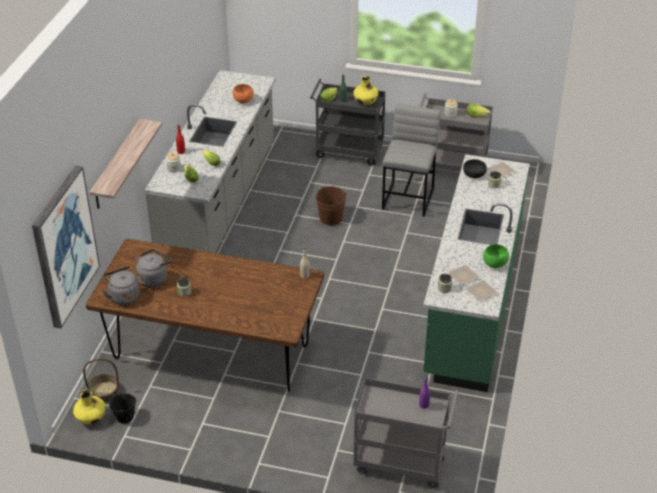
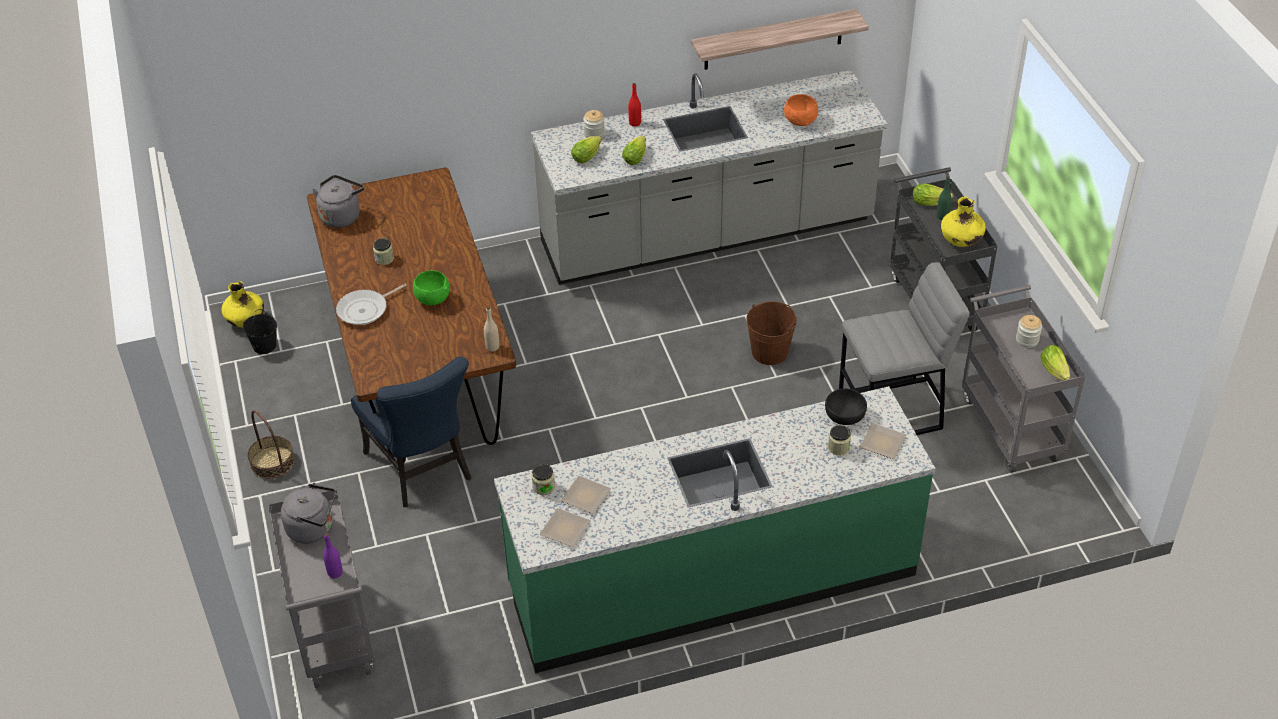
camera: 60 degrees right, 5 degrees up
(64, 246) = (278, 104): picture -> none
(104, 392) = (292, 310): basket -> basket (272, 462)
(117, 165) = (457, 67): shelf -> shelf (773, 40)
(154, 278) = (390, 223): grey kettle -> grey kettle (313, 528)
(223, 315) = (365, 310): none -> frying pan
(300, 382) = (422, 469): none -> blue chair
(494, 264) = (640, 520): green bowl -> green bowl (432, 299)

